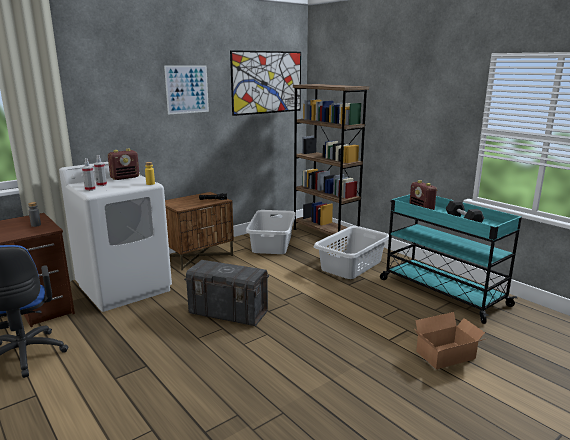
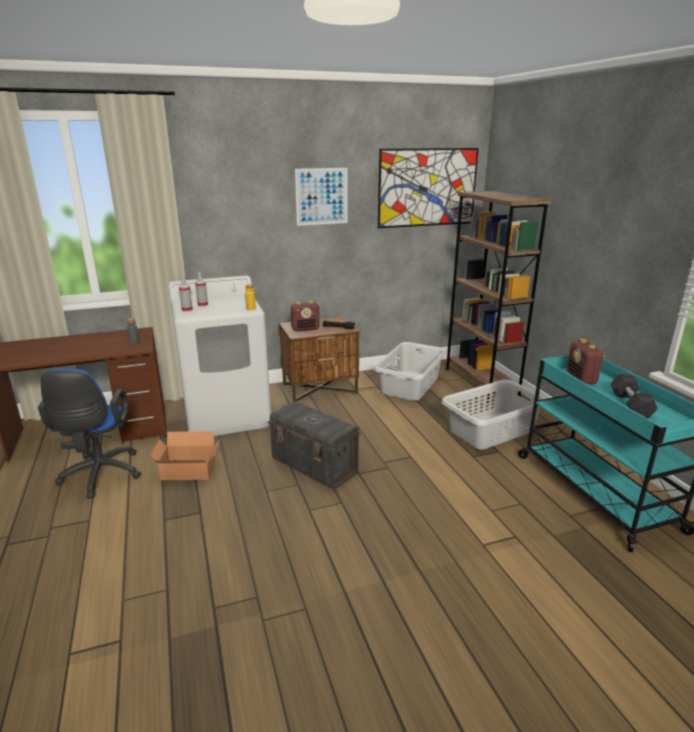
camera: 20 degrees right, 5 degrees up
(125, 178) = (233, 297): radio -> radio (305, 329)
(448, 356) = (550, 587): cardboard box -> cardboard box (189, 471)

